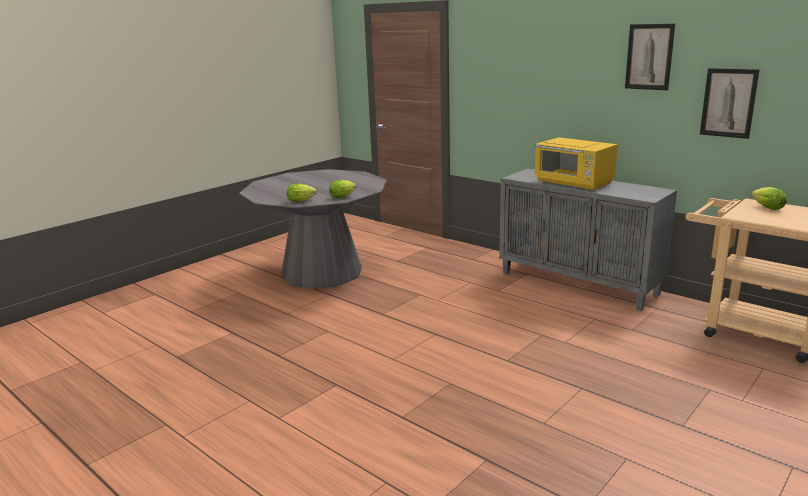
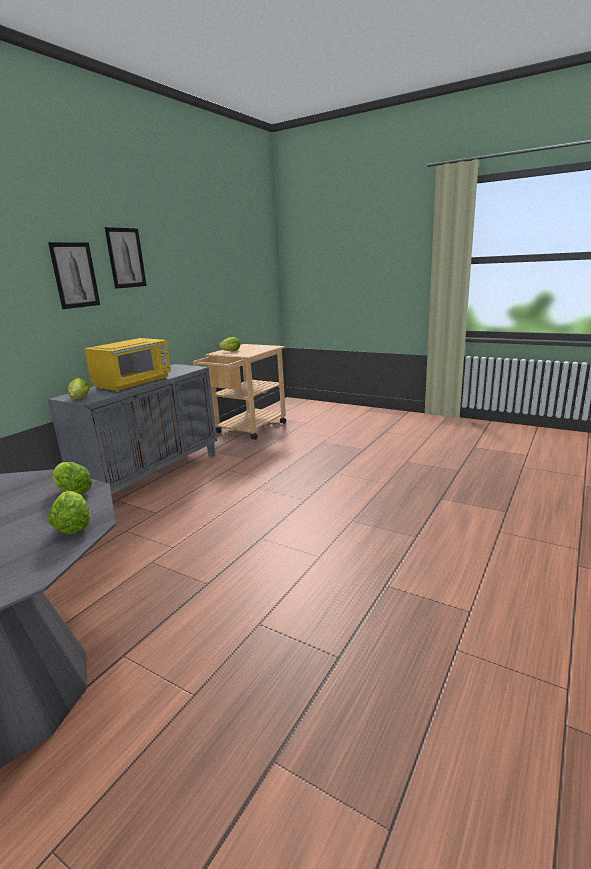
camera: 100 degrees left, 0 degrees up
(519, 175) = (79, 399): none -> lettuce
(728, 103) = (181, 290): picture -> picture (75, 275)

